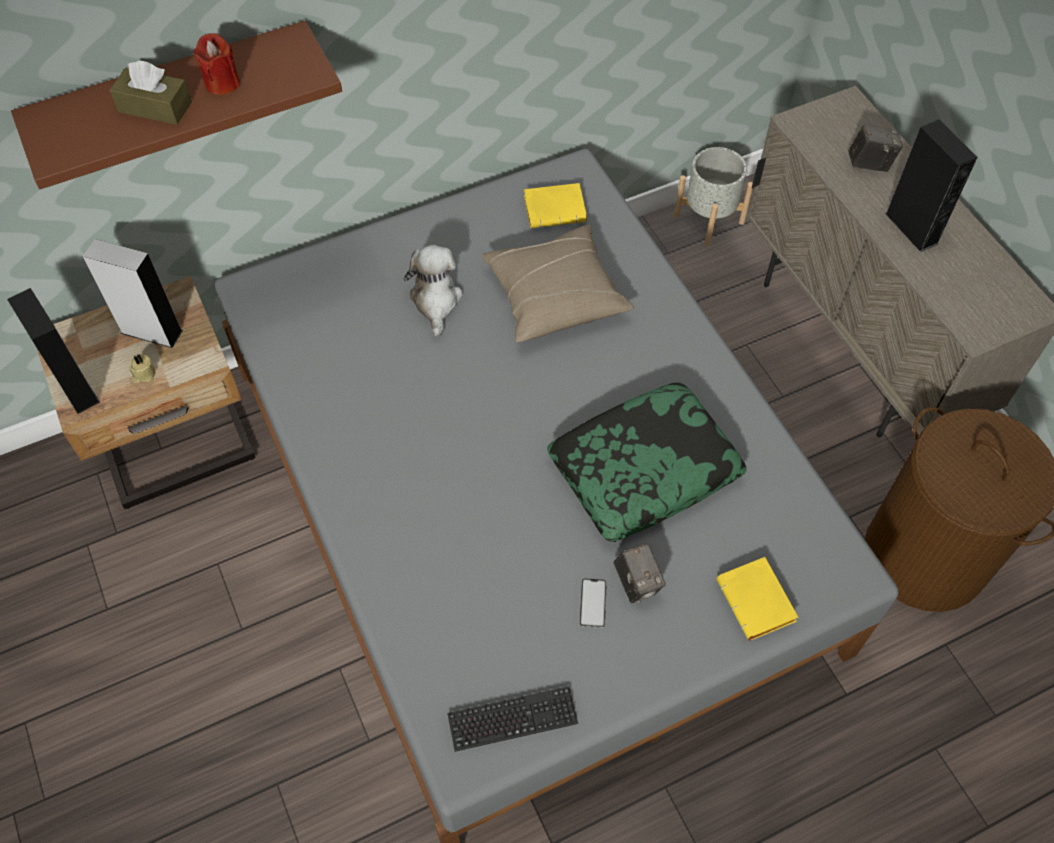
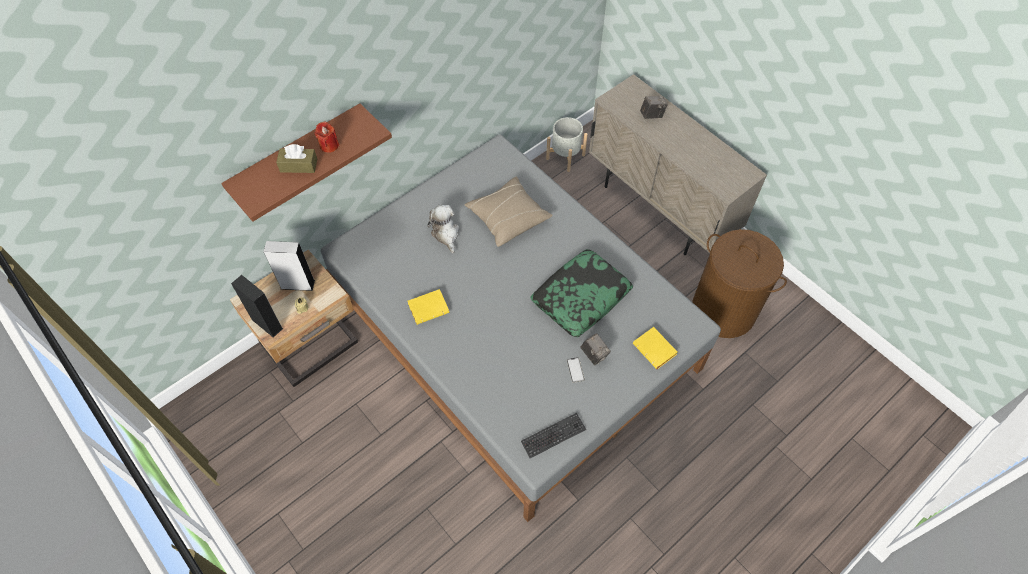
camera: 15 degrees left, 0 degrees up
(556, 209) = (494, 171): yellow book -> yellow book (429, 307)
(911, 228) = (681, 145): black speaker -> none

